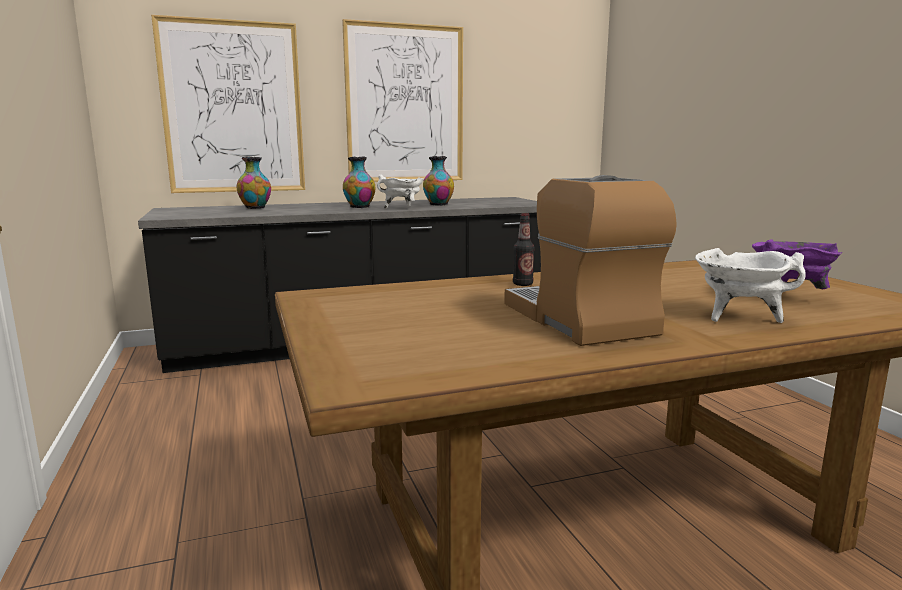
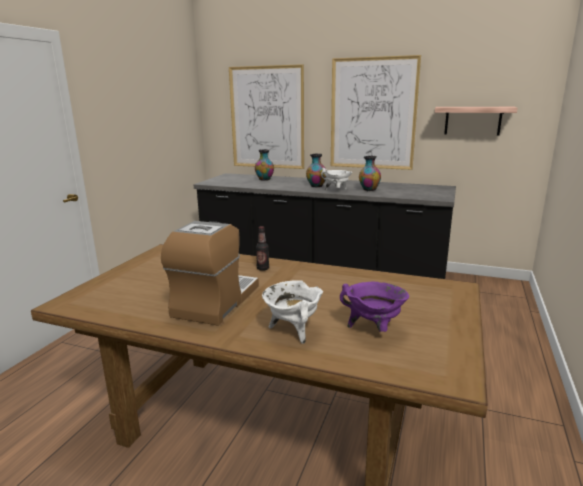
camera: 40 degrees right, 5 degrees up
(524, 114) = (472, 120): none -> shelf

